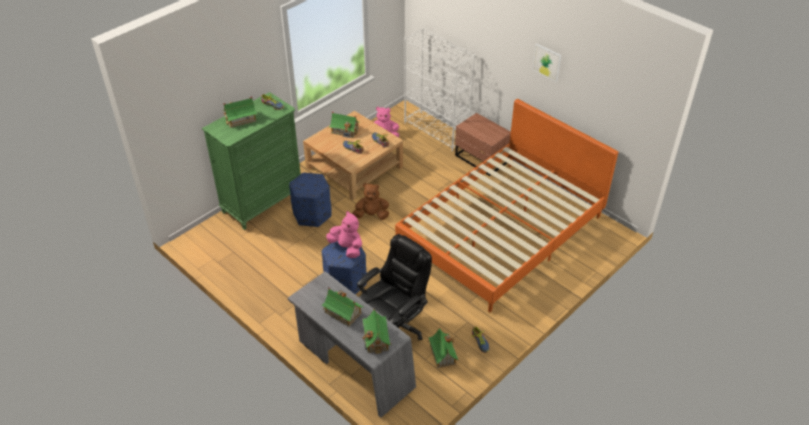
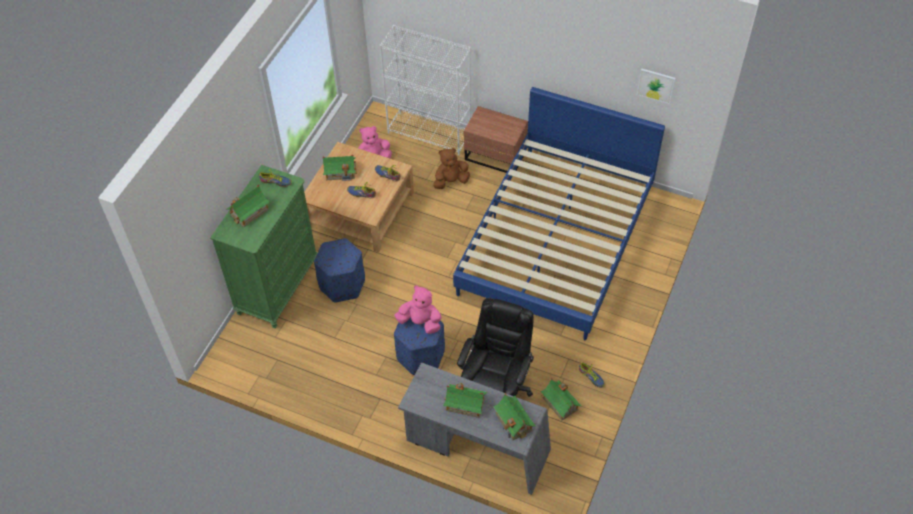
camera: 20 degrees left, 10 degrees up
(371, 215) = (409, 264): brown plush toy -> brown plush toy (450, 181)
(501, 231) = (556, 241): orange bed -> blue bed
(547, 62) = (566, 46): picture -> picture (656, 85)

